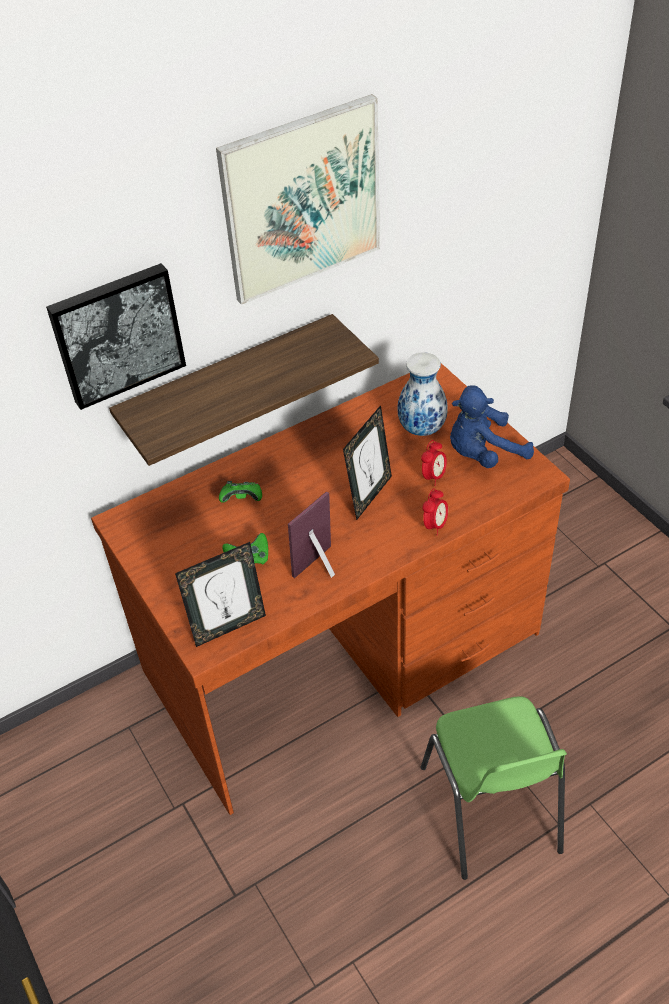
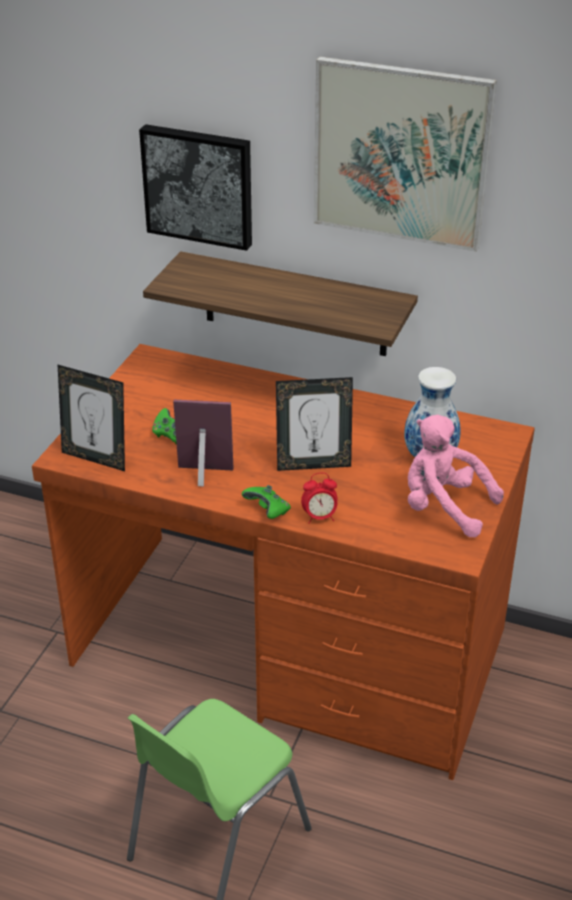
camera: 50 degrees right, 10 degrees down
(242, 499) = (234, 402): green game controller -> green game controller (268, 511)
(433, 477) = (378, 490): alarm clock -> none
(483, 453) = (443, 507): blue plush toy -> pink plush toy

